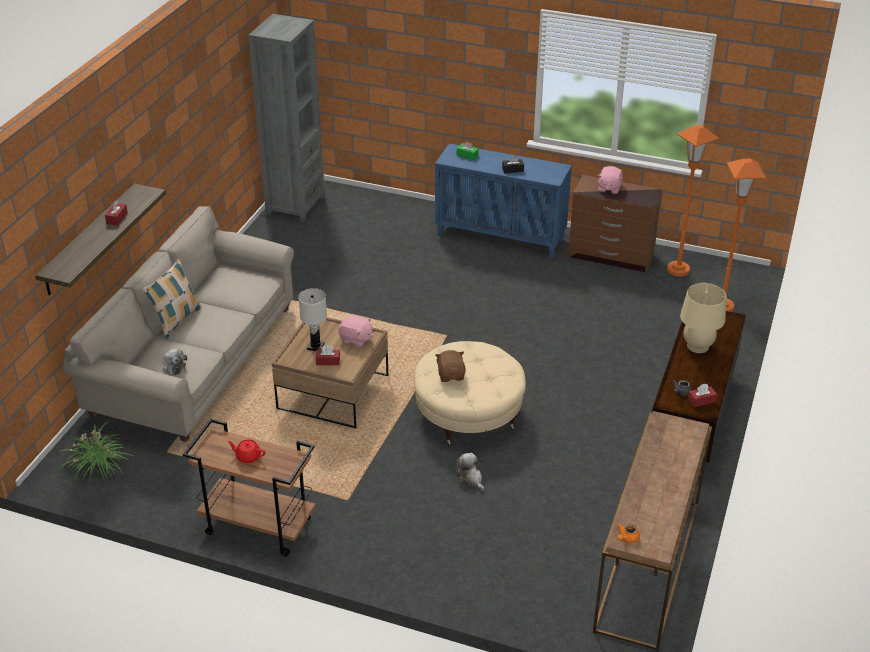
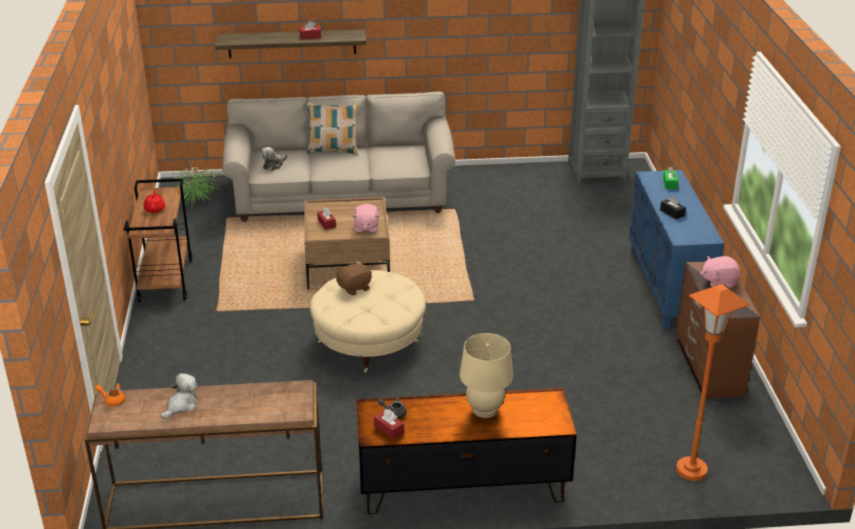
camera: 65 degrees right, 5 degrees down
(316, 346) = (342, 213): white table lamp -> none
(470, 478) = (279, 366): plush toy -> plush toy (181, 405)
(678, 270) = (732, 421): orange floor lamp -> none

